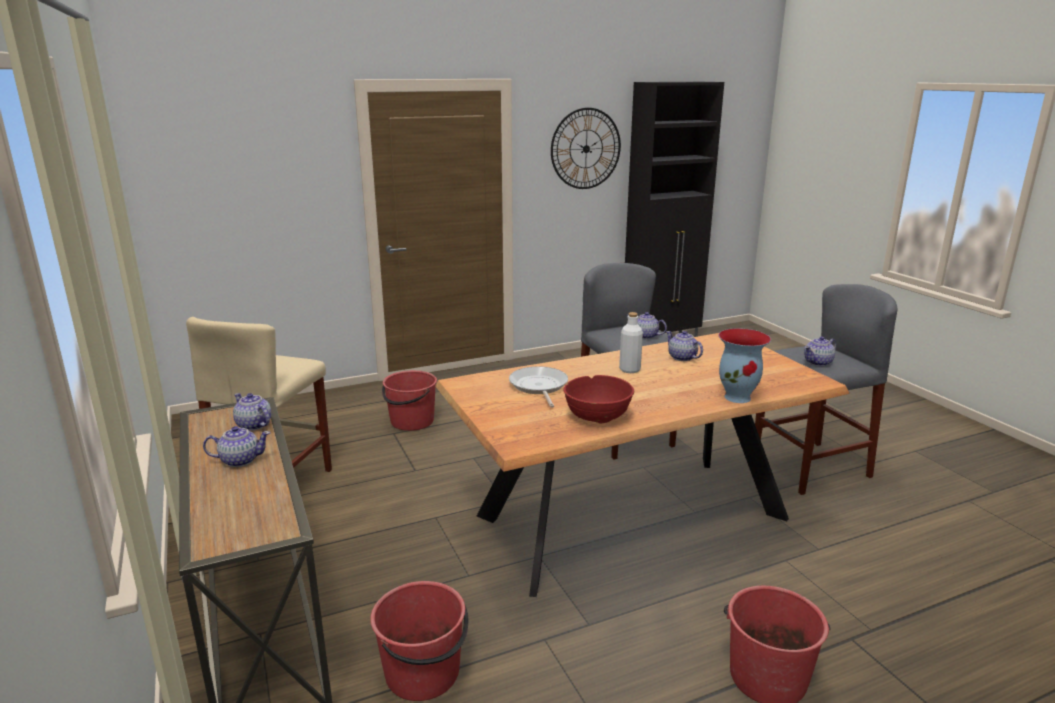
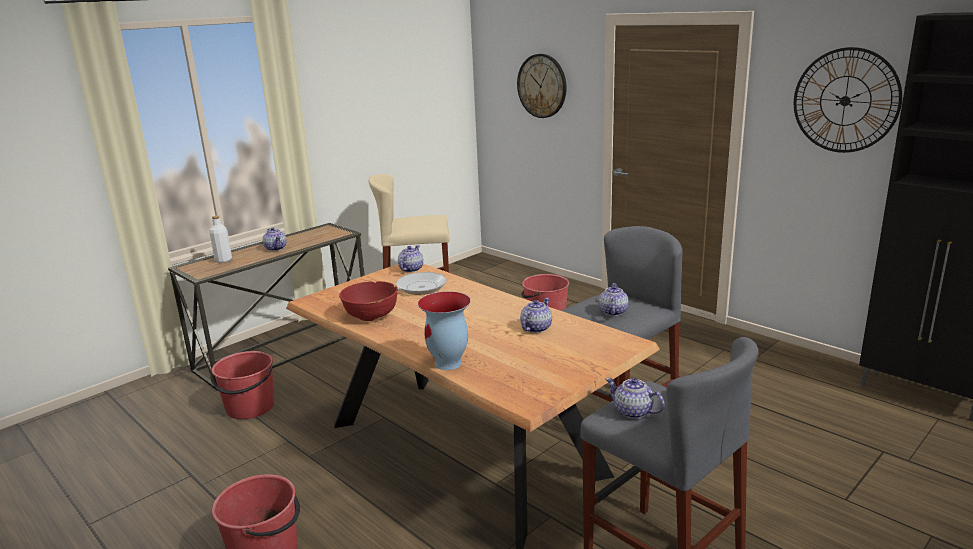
camera: 70 degrees right, 0 degrees up
(254, 425) = (318, 239): teapot -> teapot (410, 269)
(264, 169) = (542, 86): none -> wall clock
(629, 370) = (482, 312): white bottle -> white bottle (223, 260)

